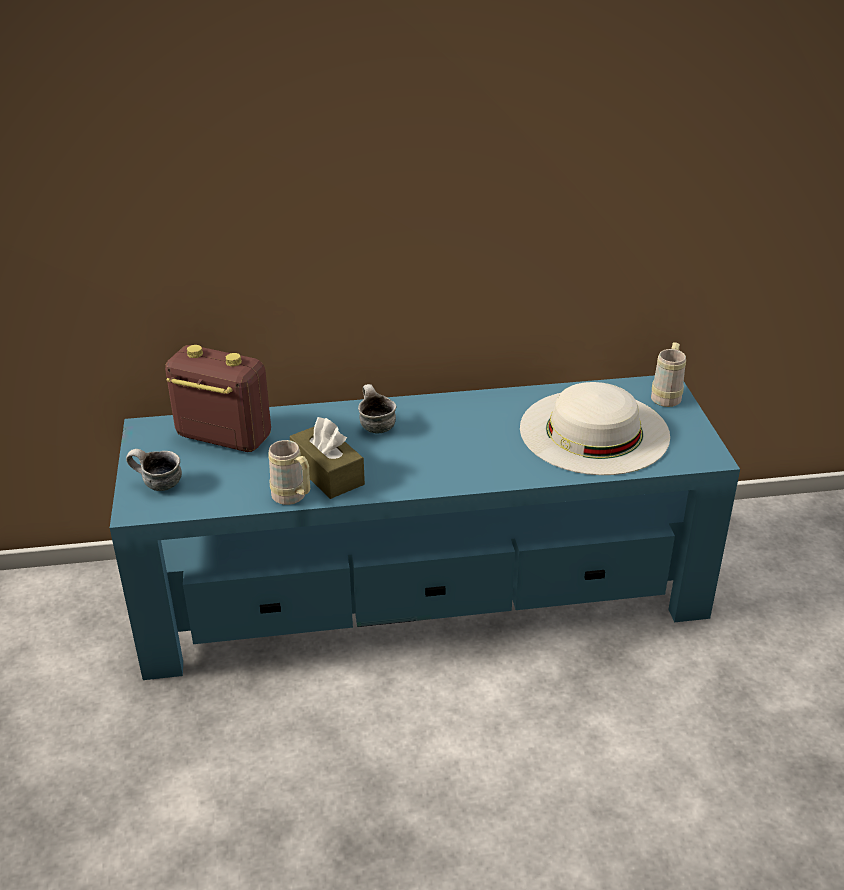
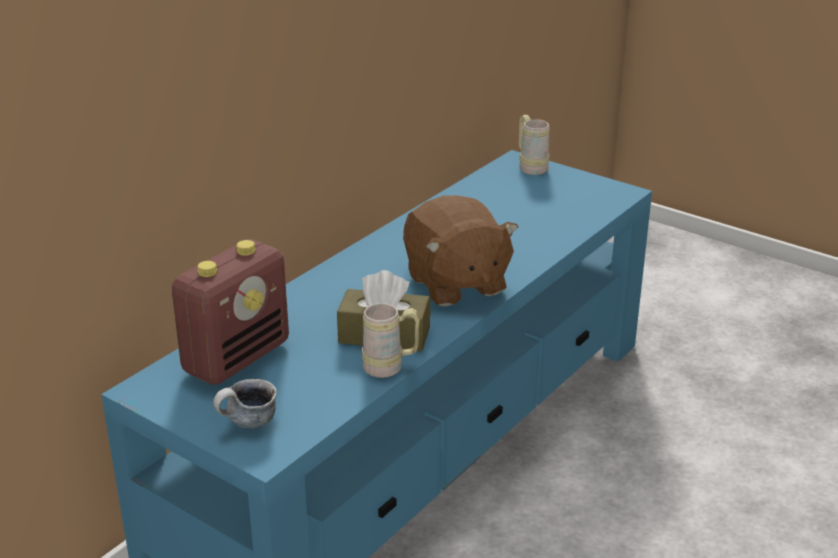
camera: 45 degrees left, 5 degrees down
(222, 437) = (237, 357): radio -> radio turned 150 degrees clockwise
(374, 426) = (357, 283): mug -> none
(437, 462) = (455, 284): none -> brown plush toy
(594, 431) = (525, 210): white hat -> none

